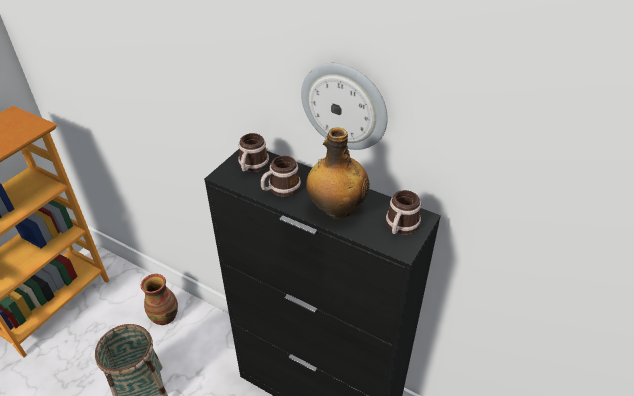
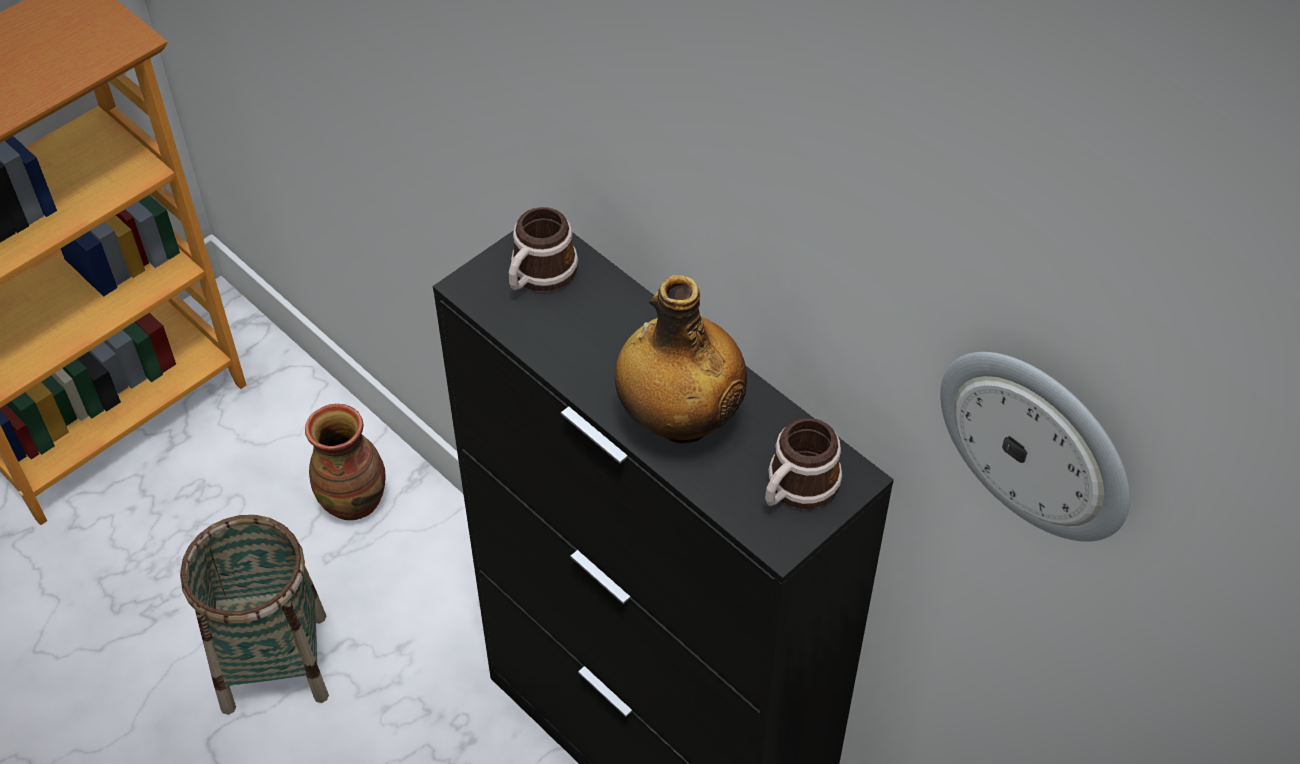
camera: 15 degrees right, 10 degrees up
(280, 189) = (580, 345): mug -> none
(344, 106) = (732, 210): wall clock -> wall clock (1037, 442)

